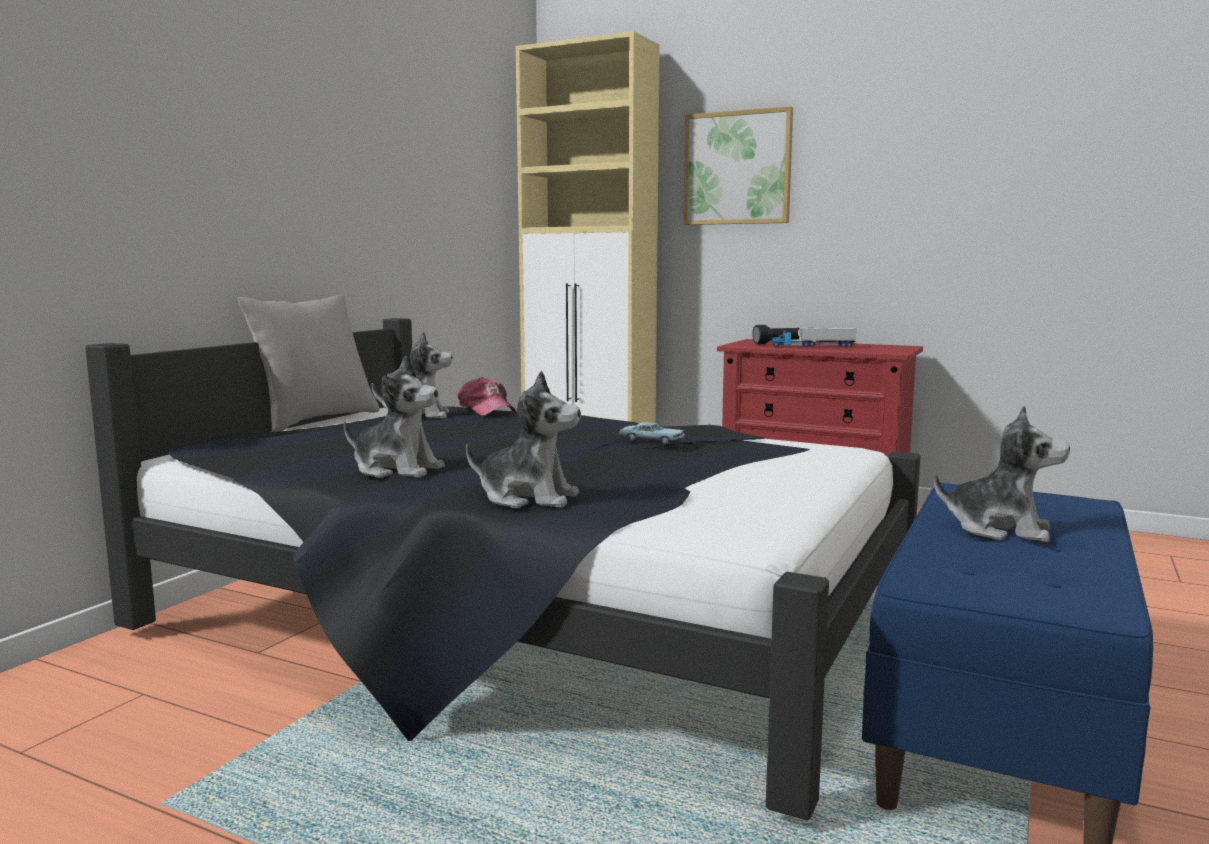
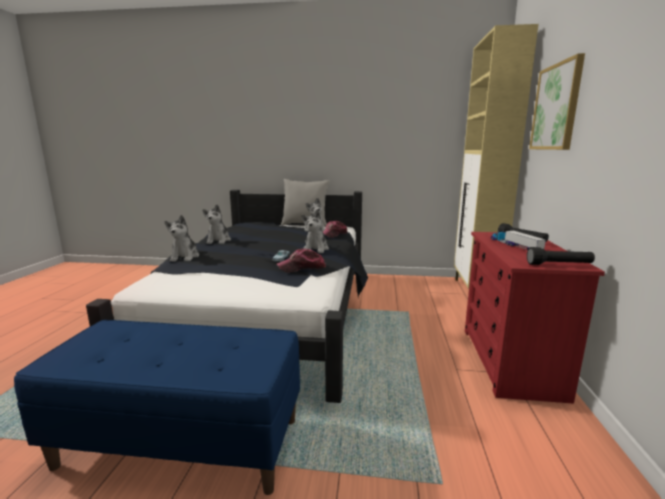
camera: 70 degrees right, 5 degrees up
(717, 437) = (302, 267): none -> cap
(900, 348) = (559, 265): none -> black flashlight
(999, 529) = (187, 346): plush toy -> plush toy (316, 249)

